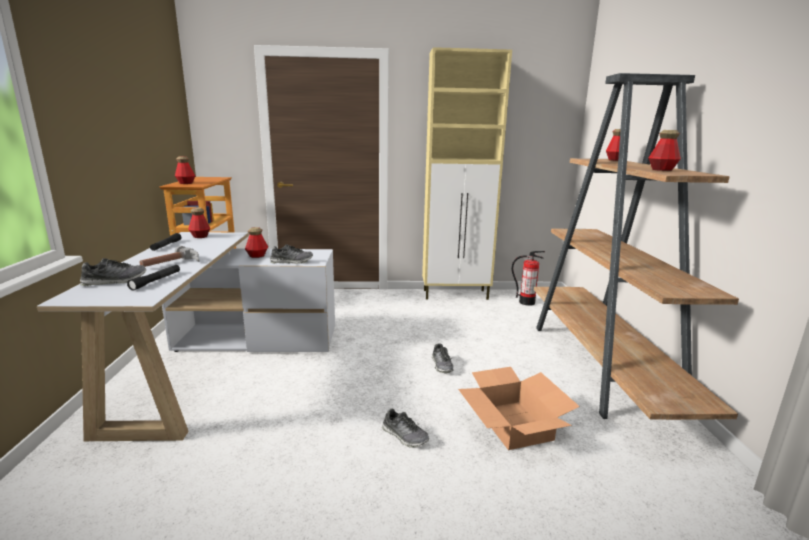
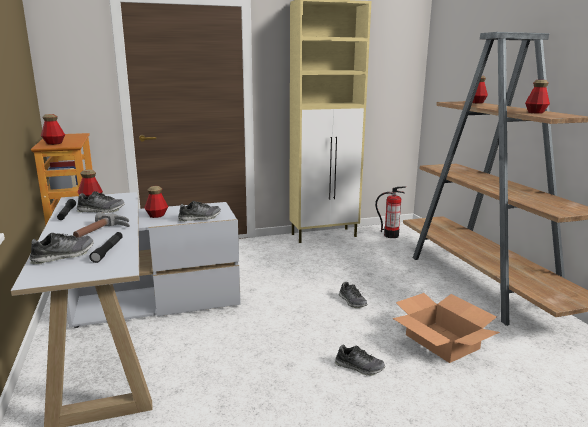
camera: 15 degrees left, 0 degrees up
(196, 246) = (101, 210): none -> shoe

